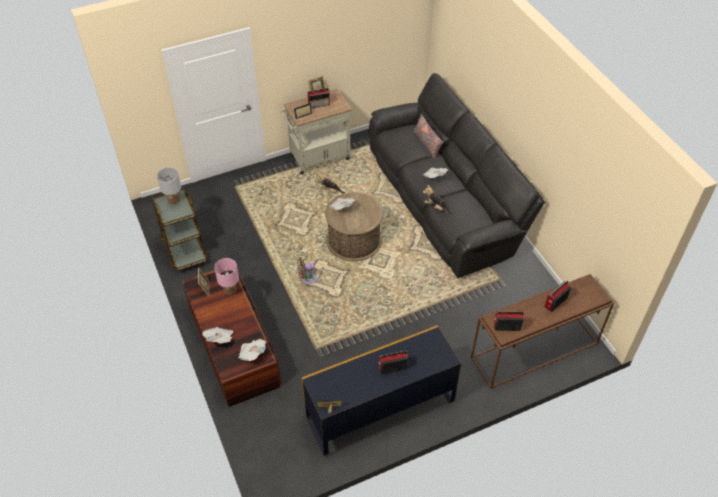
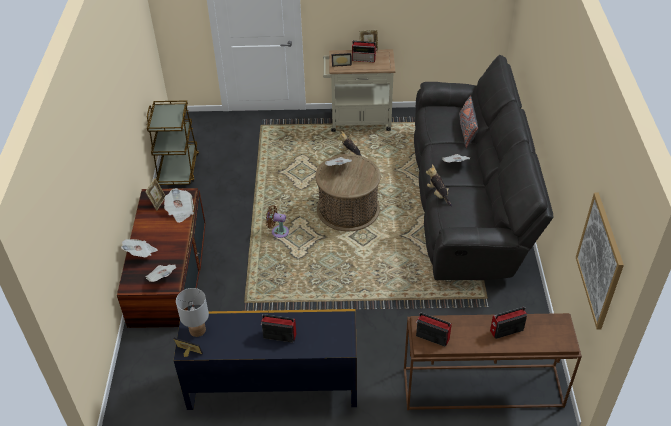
camera: 25 degrees right, 5 degrees down
(174, 199) = (172, 110): grey table lamp -> grey table lamp (198, 330)
(230, 290) = (180, 211): pink table lamp -> newspaper
(617, 230) = (600, 260): none -> picture

